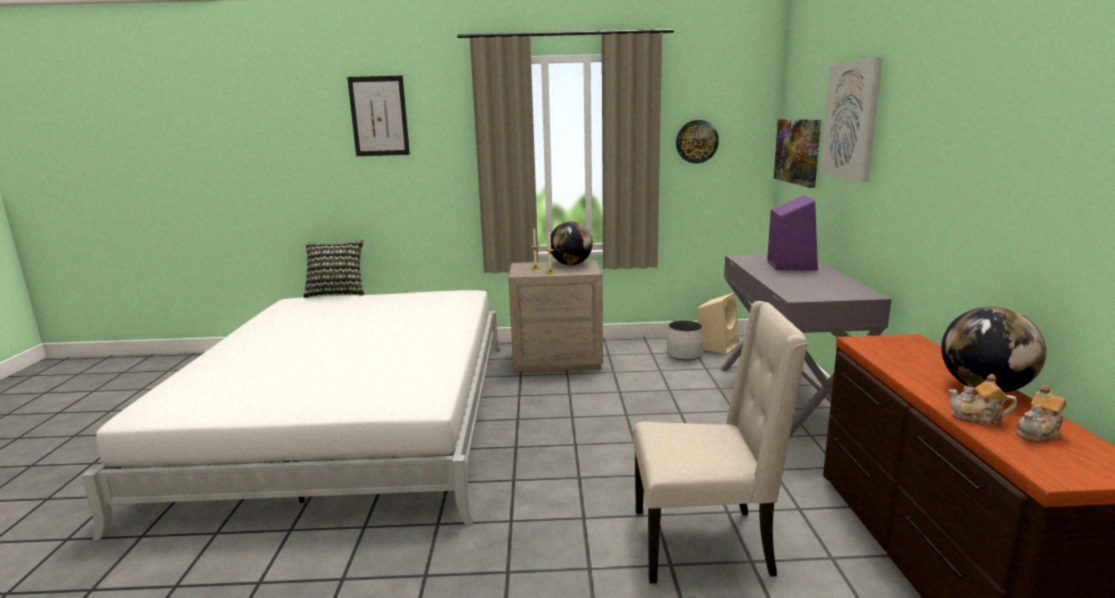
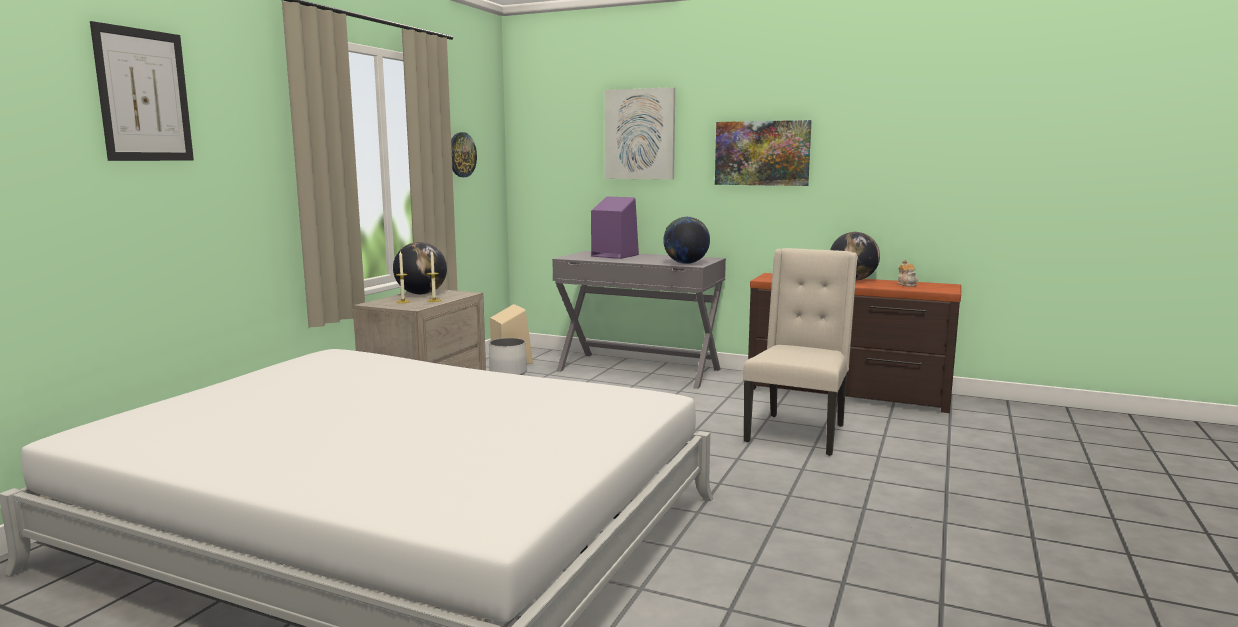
camera: 65 degrees left, 5 degrees down
(337, 293) = (120, 407): pillow -> none
(798, 151) = (553, 163): picture -> picture (762, 153)
(799, 292) = (686, 263): none -> globe
(978, 418) = (886, 286): teapot -> none

